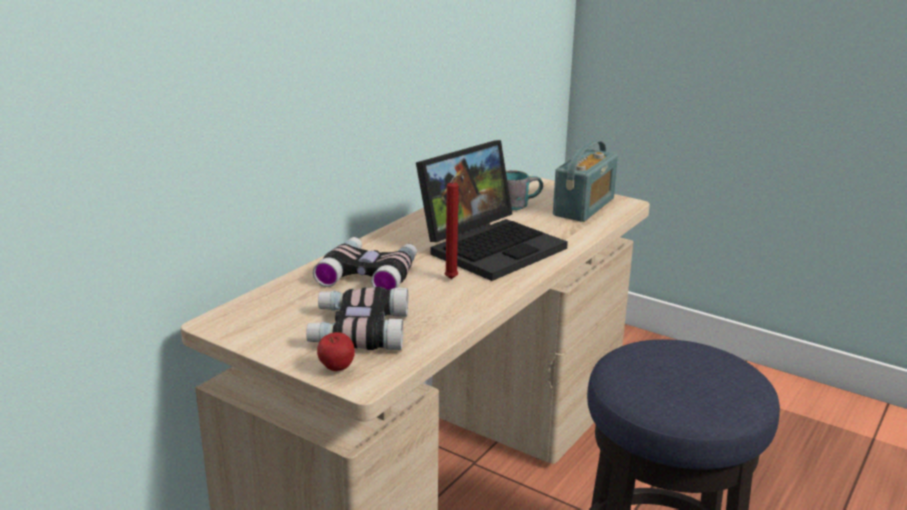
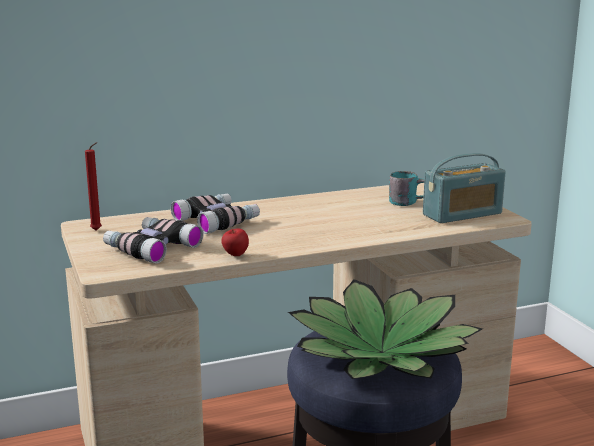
camera: 35 degrees right, 5 degrees down
(336, 369) = (101, 263): apple -> apple (235, 255)
(453, 279) = (267, 235): red candle -> red candle (97, 230)
(491, 246) = (333, 223): laptop -> none
(696, 377) = (381, 352): none -> potted plant

